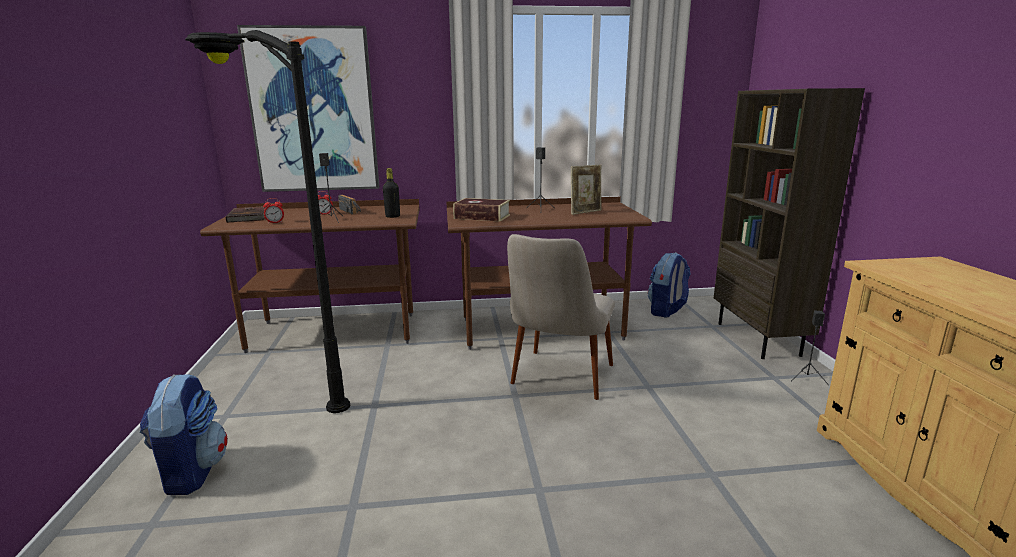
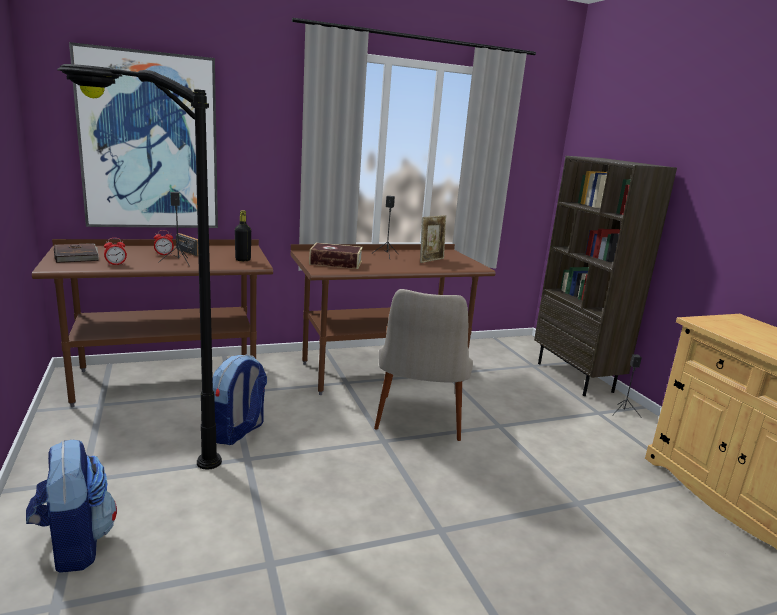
camera: 15 degrees left, 0 degrees up
(667, 311) = (490, 351): backpack -> backpack (238, 432)

